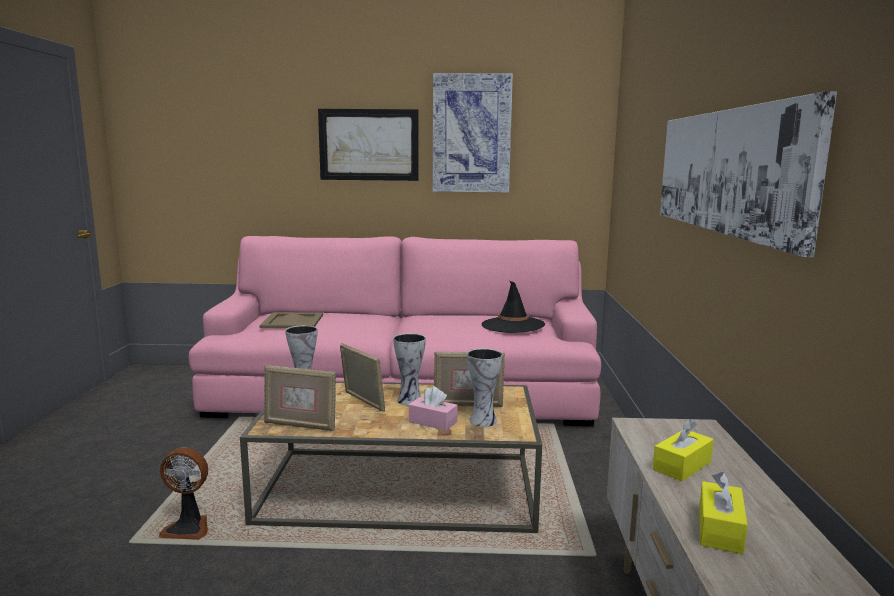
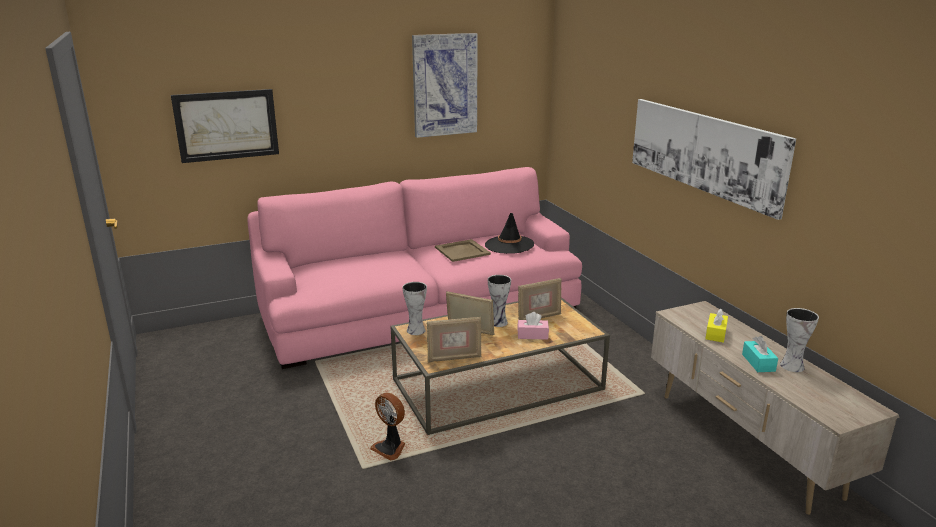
camera: 25 degrees left, 10 degrees up
(188, 528) = (390, 448): fan -> fan turned 60 degrees clockwise
(292, 321) = (338, 272): beige tray -> beige tray (462, 251)
(369, 145) = (359, 101): picture -> picture (226, 125)
(483, 420) = (560, 326): vase -> vase (791, 365)
(720, 529) = (758, 363): yellow tissue box -> turquoise tissue box

